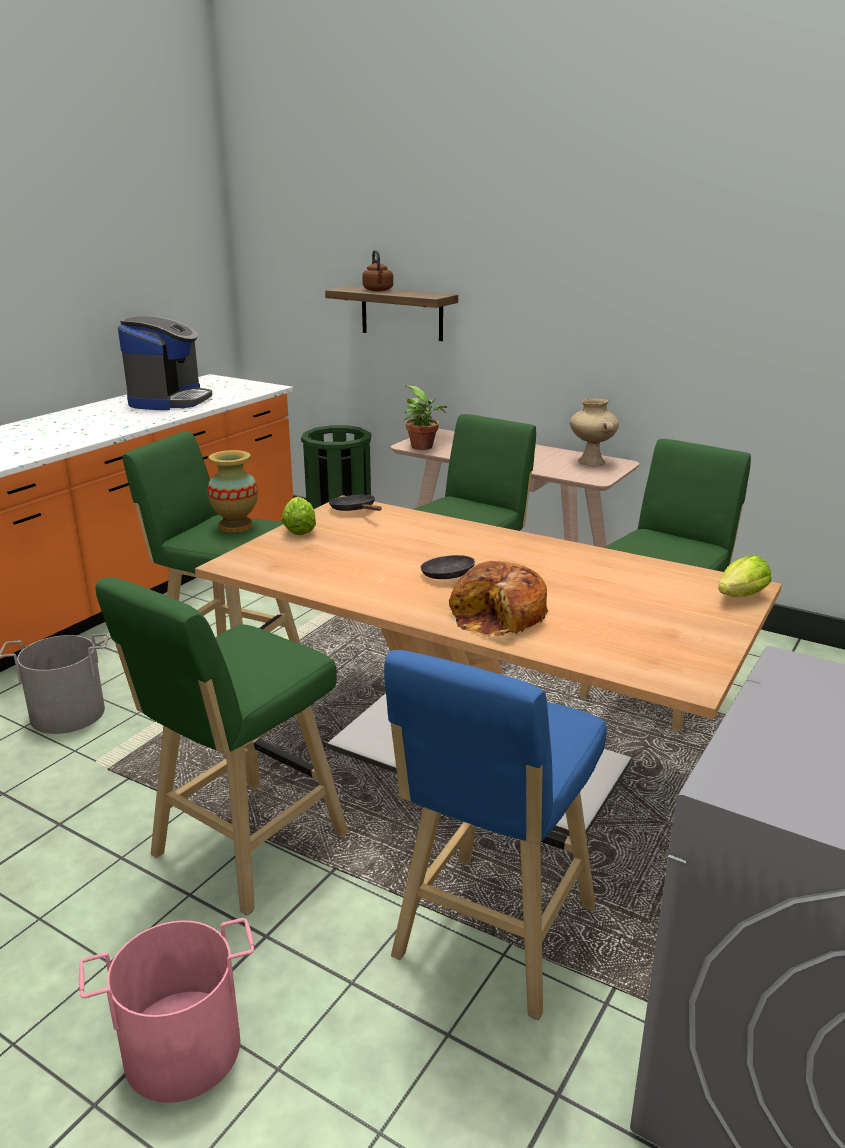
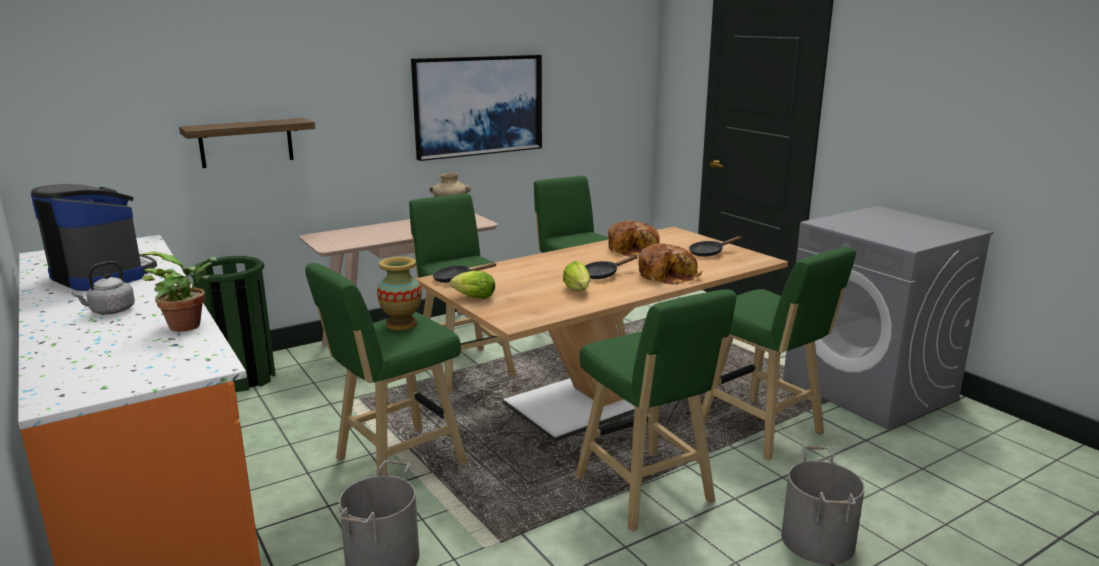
camera: 65 degrees left, 5 degrees down
(85, 422) = (110, 311): none -> grey kettle
(182, 1047) = (816, 540): pink bucket -> grey bucket
(378, 290) = (233, 124): brown kettle -> none
(424, 447) = (343, 244): potted plant -> potted plant (189, 326)
(491, 938) = (764, 431): blue stool -> green stool
(601, 576) = (634, 249): none -> bread
(661, 631) = (709, 253): none -> black frying pan
(686, 312) = (478, 105): none -> picture
(739, 598) = (684, 235): lettuce -> lettuce (578, 291)

